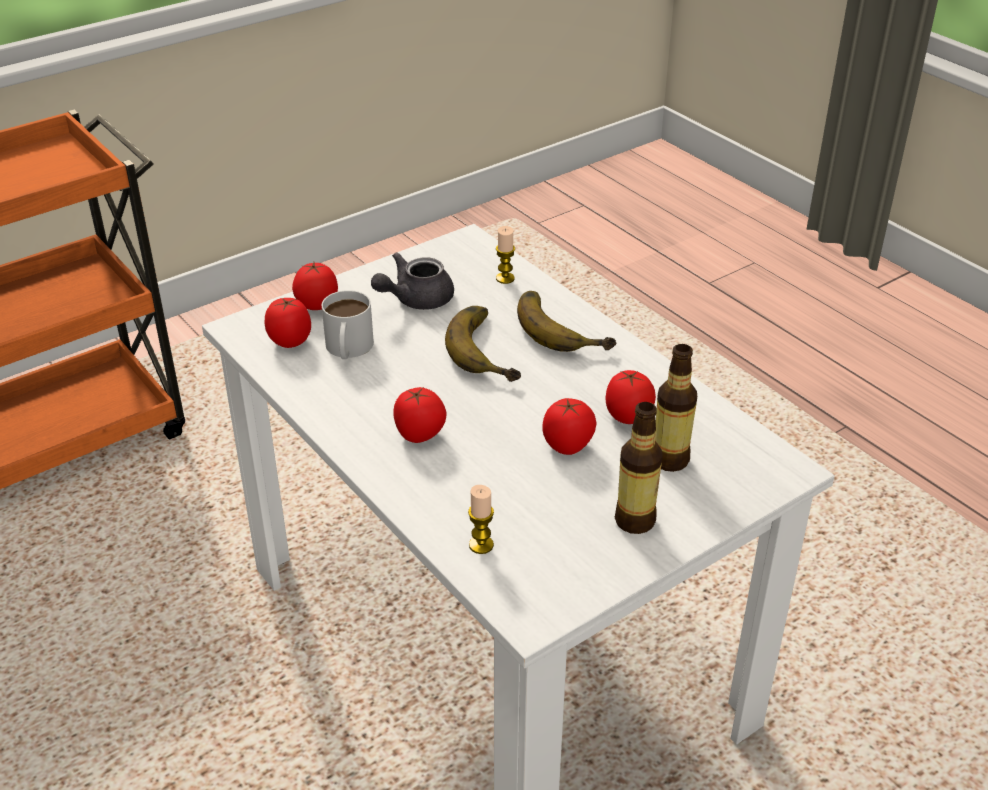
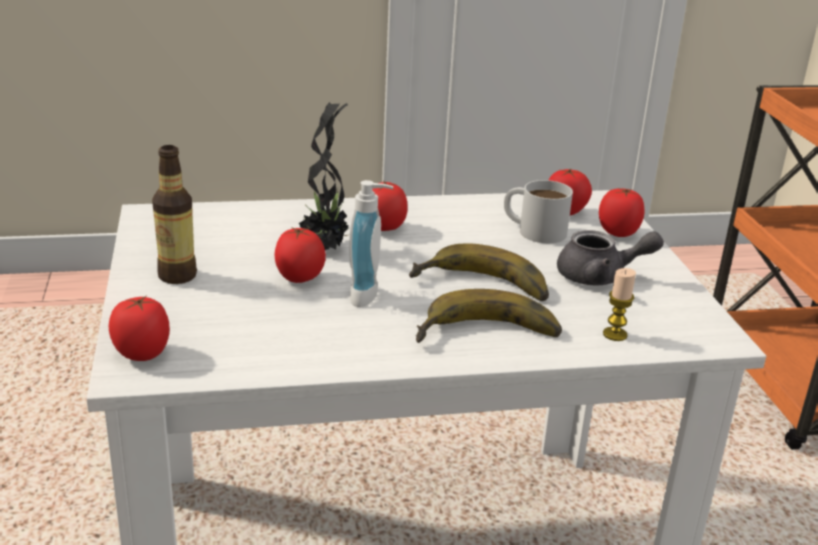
camera: 115 degrees right, 10 degrees down
(415, 300) = (600, 277): grey teapot -> grey teapot turned 105 degrees clockwise
(481, 545) = (235, 217): candle -> none
(494, 454) = (326, 248): none -> potted plant
(559, 398) = (369, 296): none -> soap dispenser
(628, 418) = (303, 319): tomato -> tomato (141, 354)
(669, 460) = (223, 317): bottle -> none

